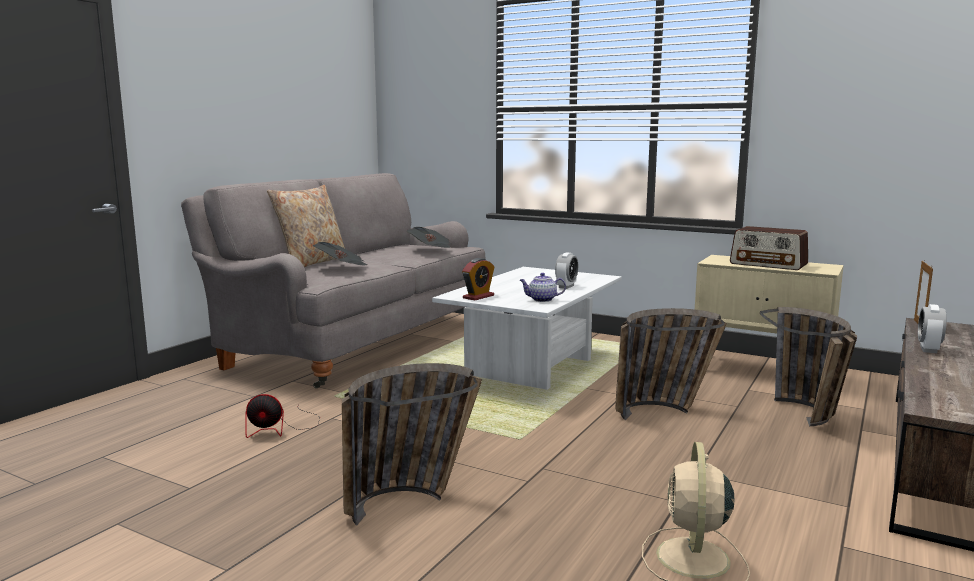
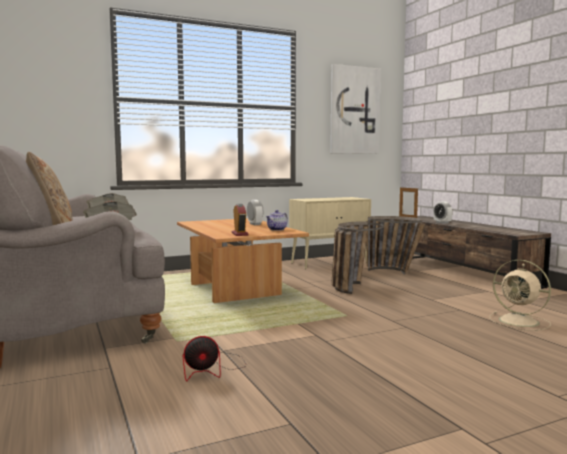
camera: 55 degrees left, 5 degrees down
(281, 428) = (212, 369): fan -> fan turned 45 degrees clockwise
(411, 500) = (403, 356): basket -> none
(532, 368) = (237, 289): white coffee table -> brown coffee table
(768, 264) = (331, 199): radio -> none
(885, 100) = (354, 110): none -> picture

